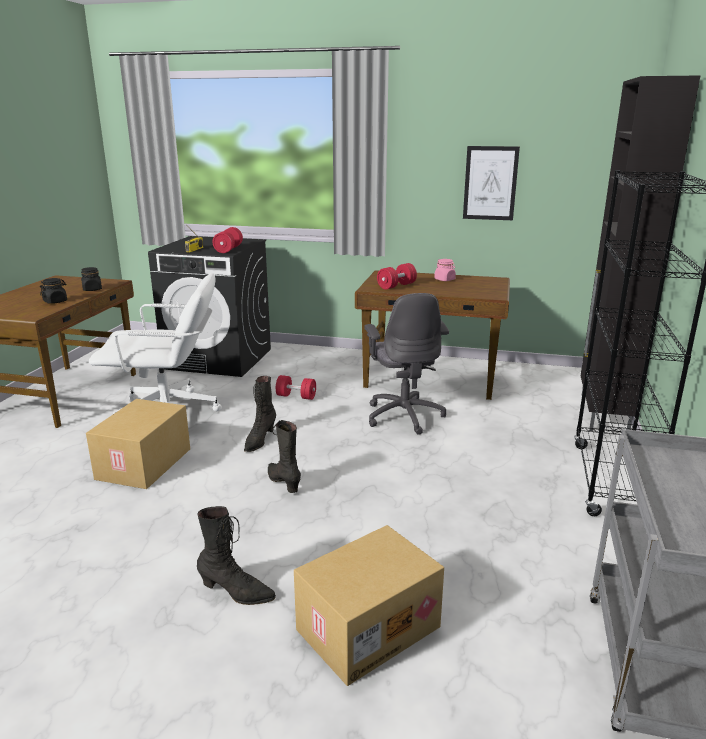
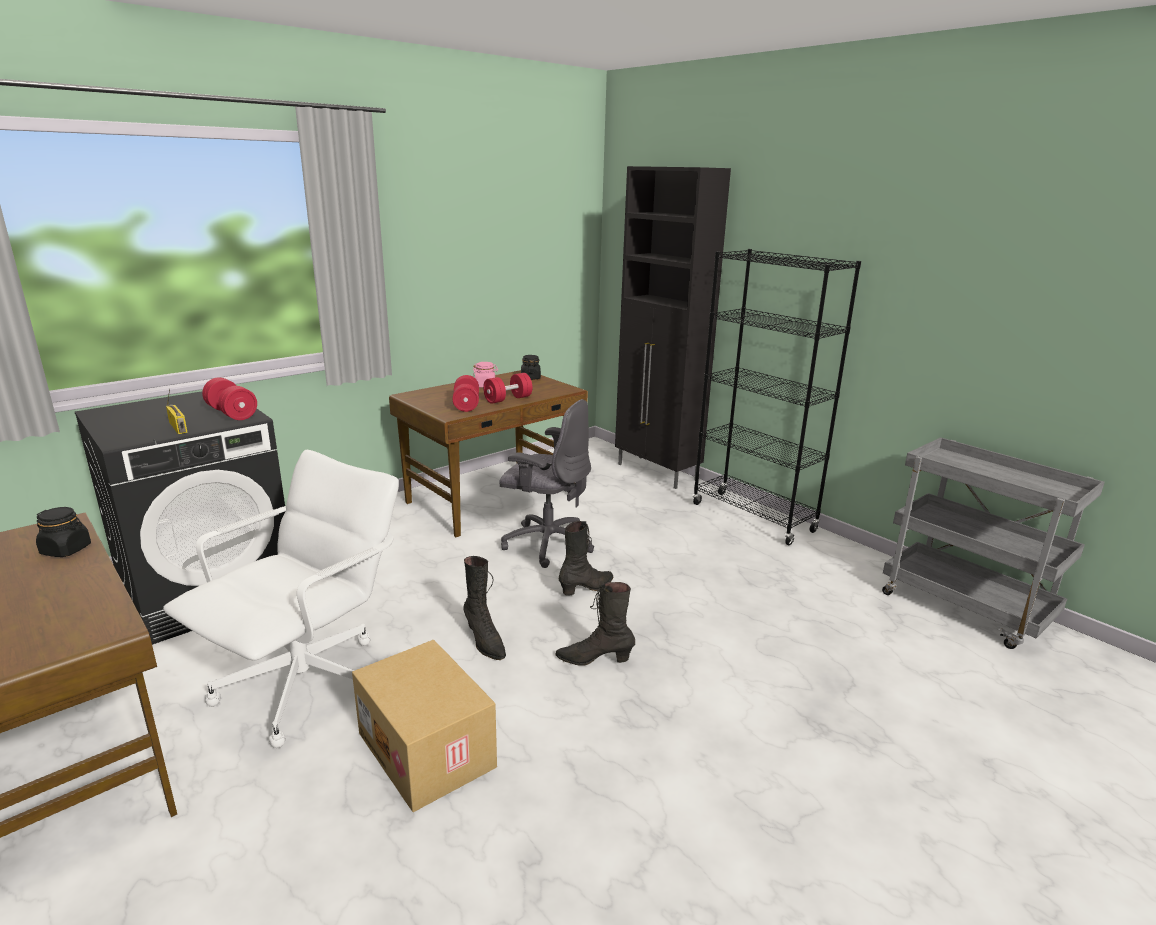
camera: 55 degrees left, 0 degrees up
(55, 301) = (65, 594): black jar -> black jar (530, 378)
(236, 593) = (770, 763): black boot -> black boot (587, 588)
(296, 396) = (414, 580): red dumbbell -> red dumbbell (508, 399)
(368, 626) = (863, 703): cardboard box -> none
(490, 183) = (484, 271): picture -> none

